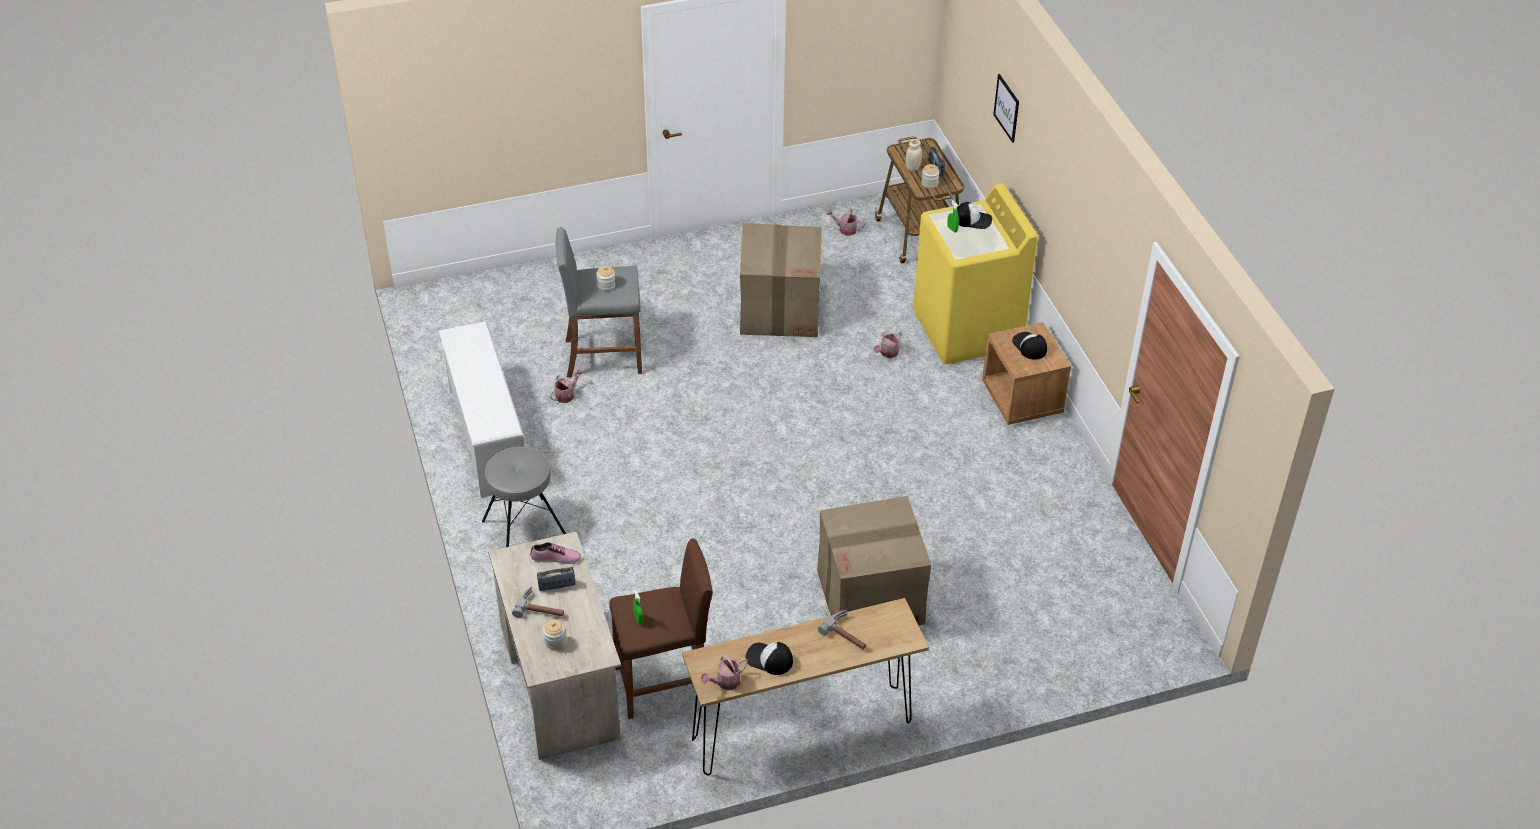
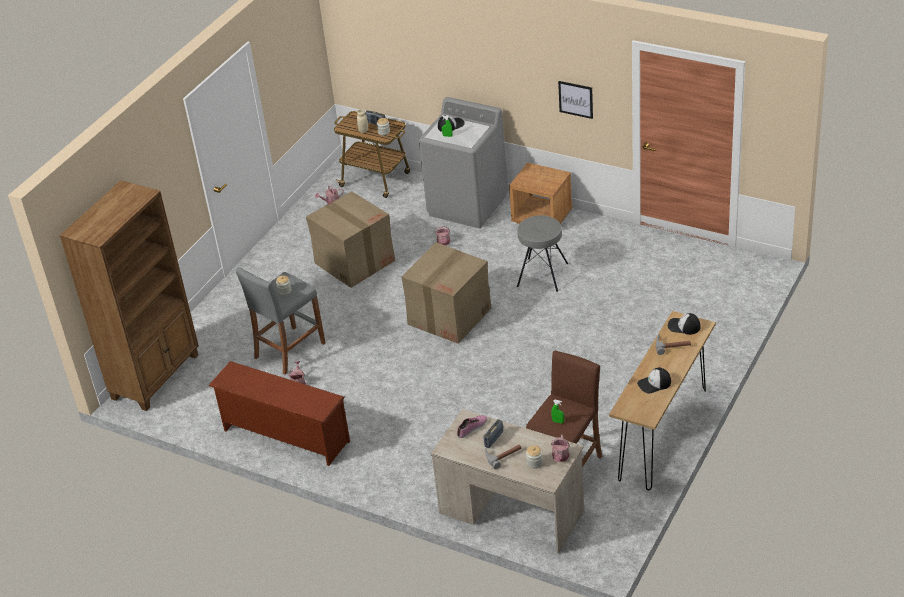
camera: 40 degrees left, 5 degrees down
(470, 294) = (156, 376): none -> brown bookcase
(486, 438) = (284, 436): white shoe rack -> brown shoe rack
(524, 528) = (377, 461): grey stool -> grey stool (542, 275)
(725, 682) = (650, 409): watering can -> watering can (560, 458)
(871, 597) = (604, 353): cardboard box -> cardboard box (450, 316)
(967, 330) = (468, 205): yellow washing machine -> grey washing machine
(1006, 108) = (429, 46): picture -> picture (575, 99)
(1029, 346) = (538, 177): cap -> cap (683, 326)

